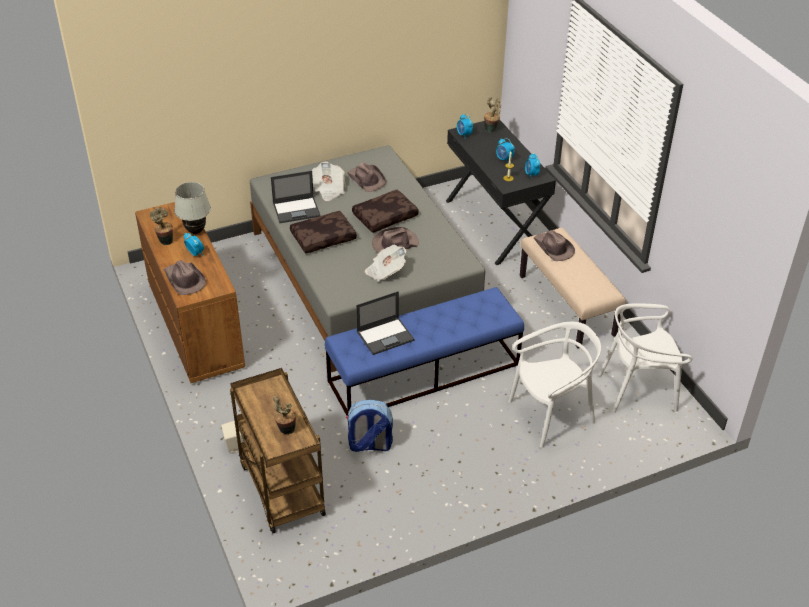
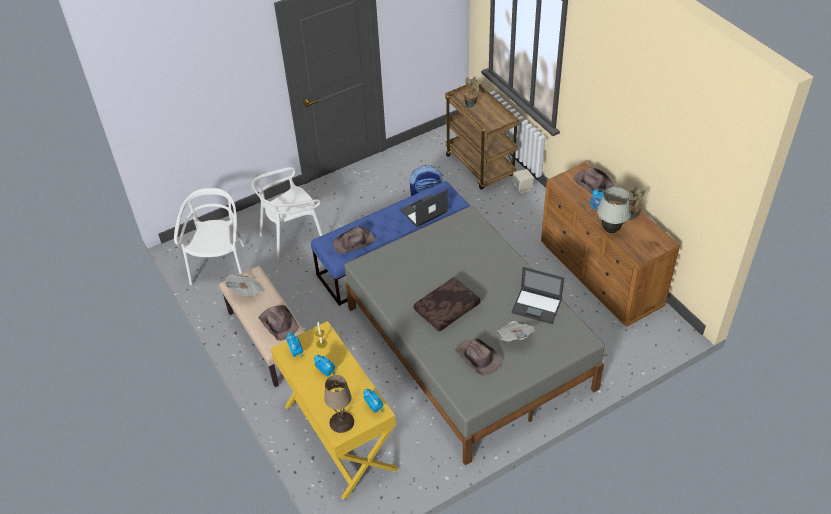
camera: 175 degrees right, 5 degrees up
(297, 210) = (537, 306): laptop -> laptop turned 135 degrees counterclockwise
(323, 237) = (500, 277): brown pillow -> none
(385, 271) = (433, 248): newspaper -> newspaper (246, 291)
(394, 243) = (431, 278): brown hat -> brown hat (354, 242)
(491, 129) = (341, 422): potted plant -> beige table lamp
(495, 225) = (339, 437): black desk -> yellow desk
(638, 390) = (220, 265): white chair -> white chair turned 75 degrees counterclockwise

